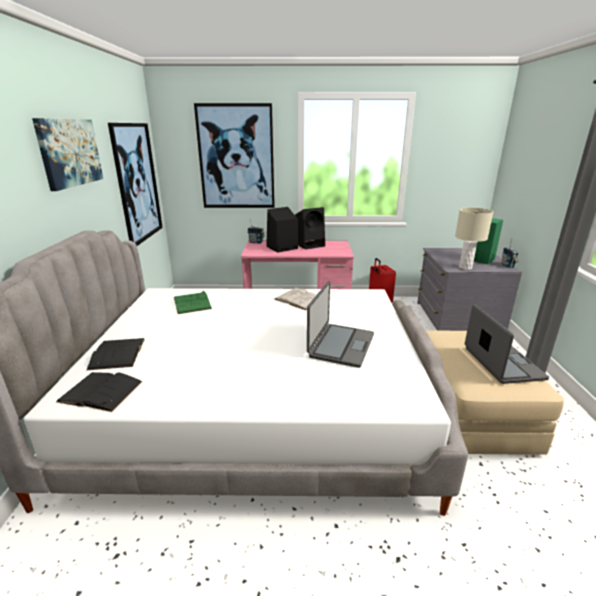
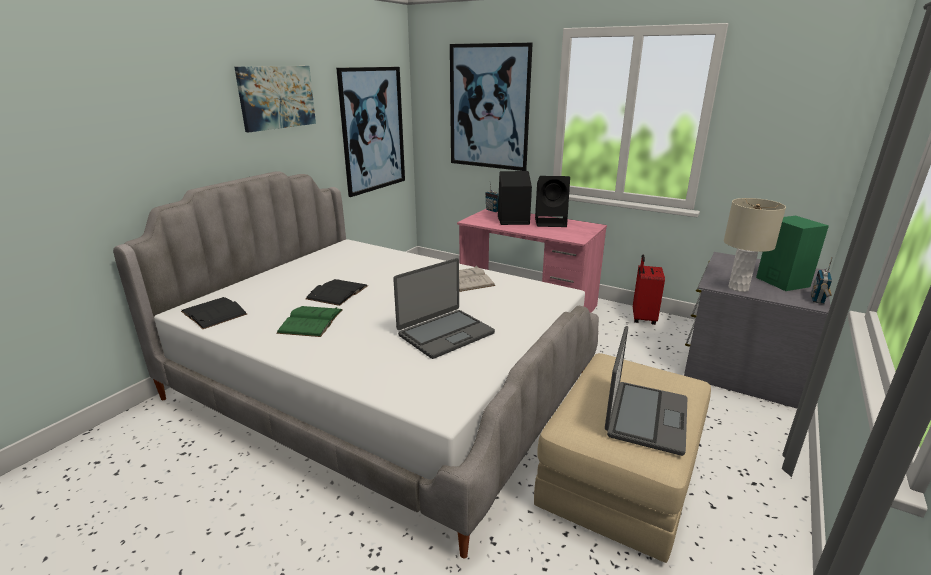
camera: 30 degrees right, 0 degrees up
(117, 353) = (257, 288): black book -> black book (337, 292)
(192, 303) = (365, 260): green book -> green book (311, 321)

